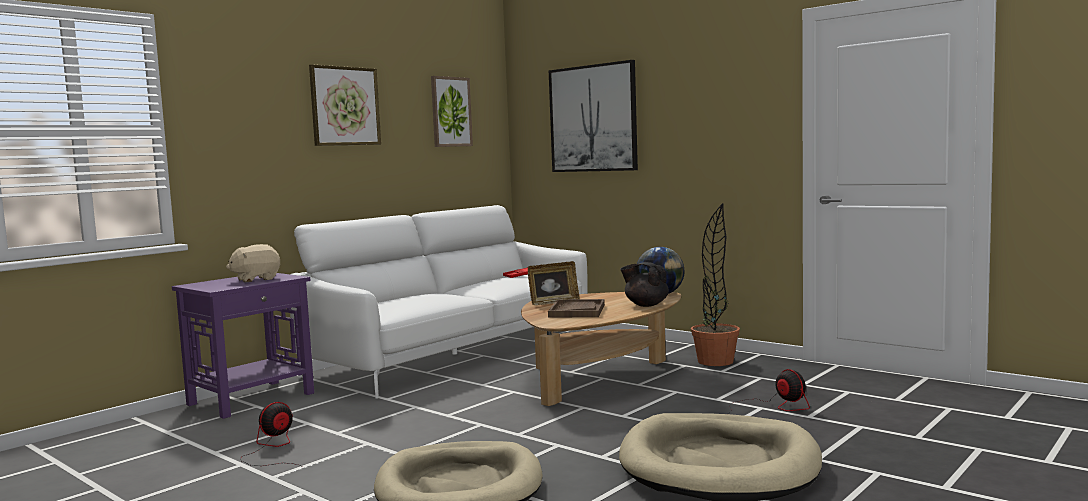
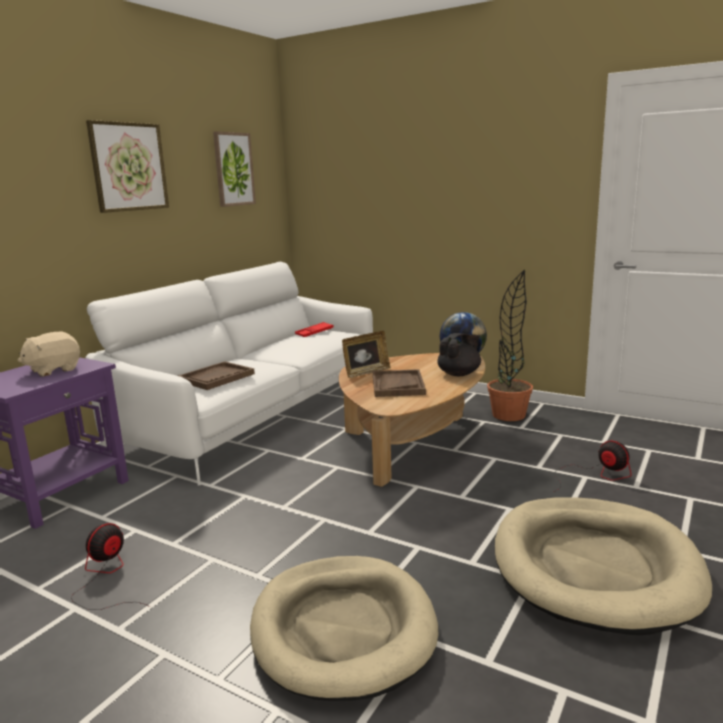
camera: 10 degrees left, 10 degrees up
(407, 301) = (216, 377): none -> brown tray
(593, 118) = (377, 177): picture -> none
(645, 305) = (459, 374): black teapot -> black teapot turned 120 degrees clockwise

